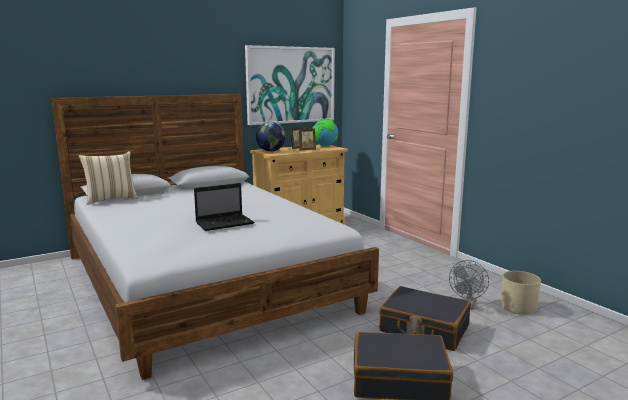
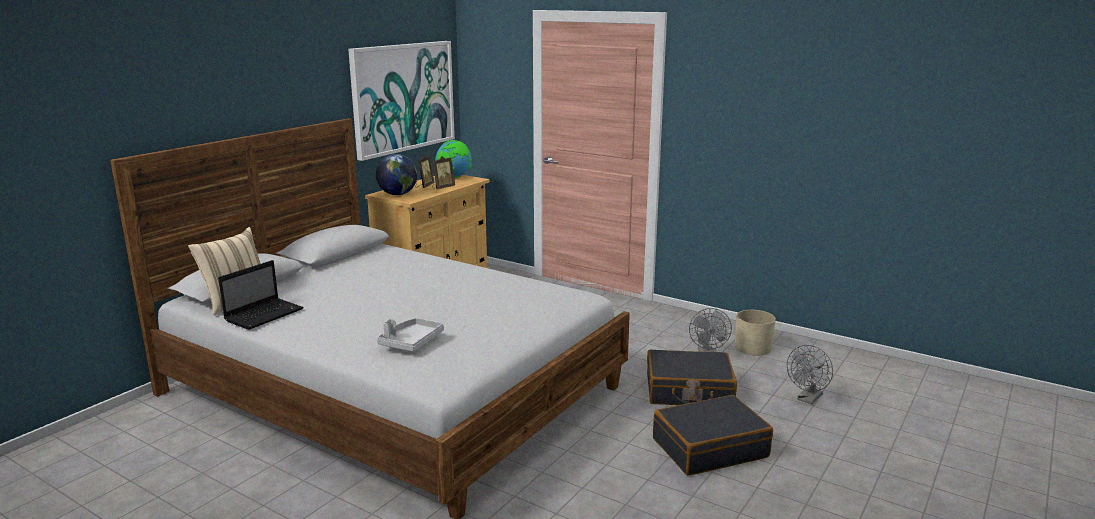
camera: 25 degrees left, 5 degrees up
(167, 235) = (411, 342): none -> grey tray
(225, 223) = (454, 312): laptop -> laptop (265, 314)
(538, 361) = (808, 399): none -> grey fan

